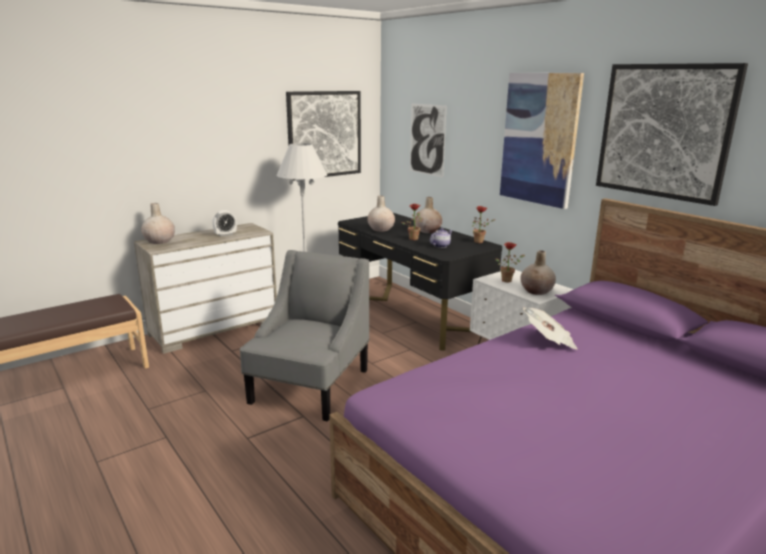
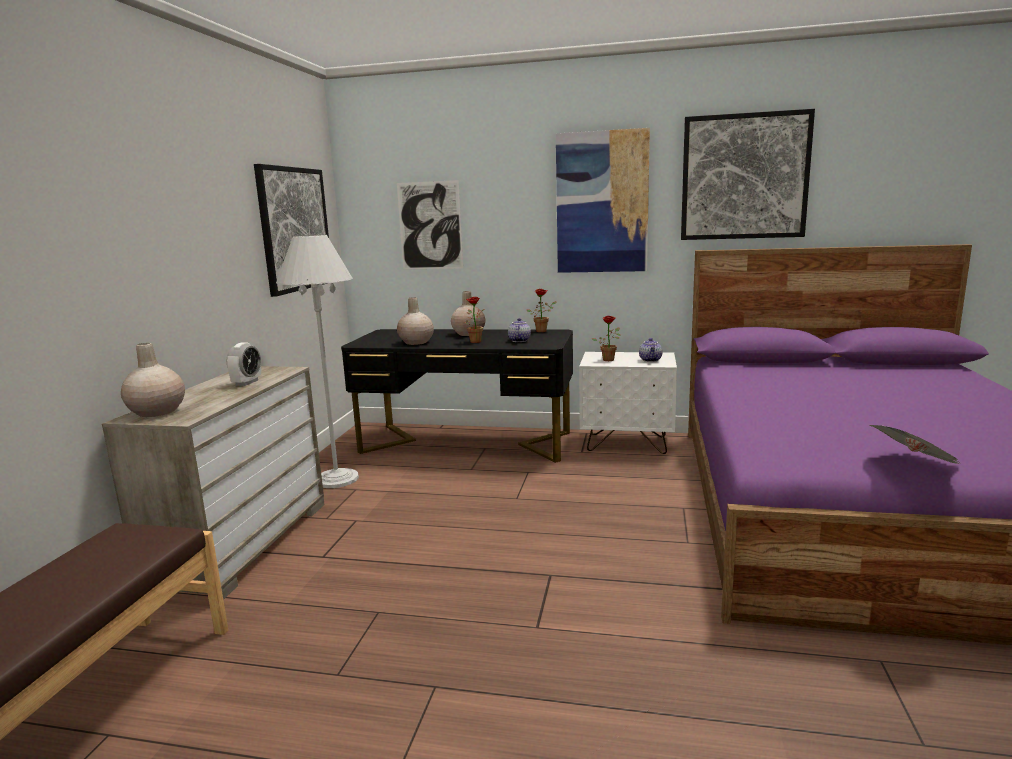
camera: 40 degrees left, 5 degrees down
(310, 386) = (498, 545): grey armchair -> none
(537, 291) = (651, 360): beige vase -> teapot
(549, 341) = (760, 384): newspaper -> newspaper (915, 466)

